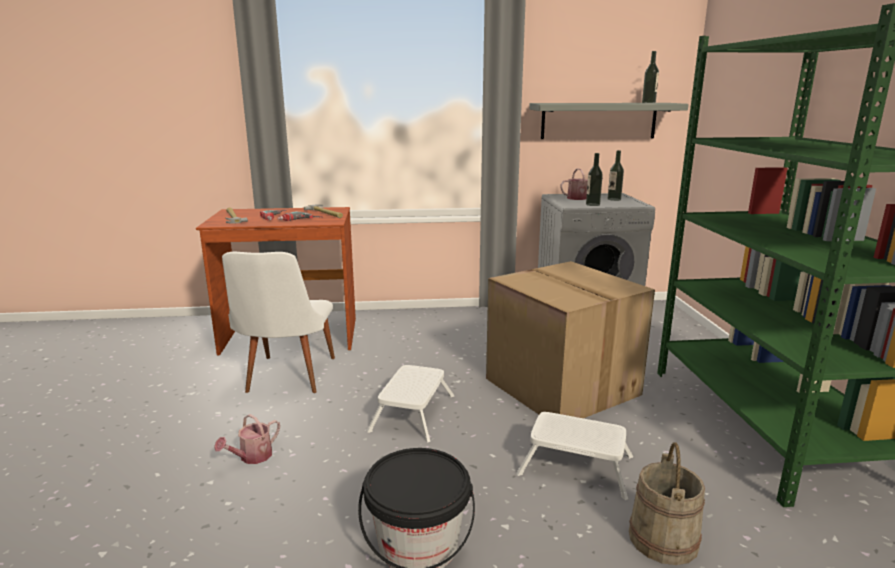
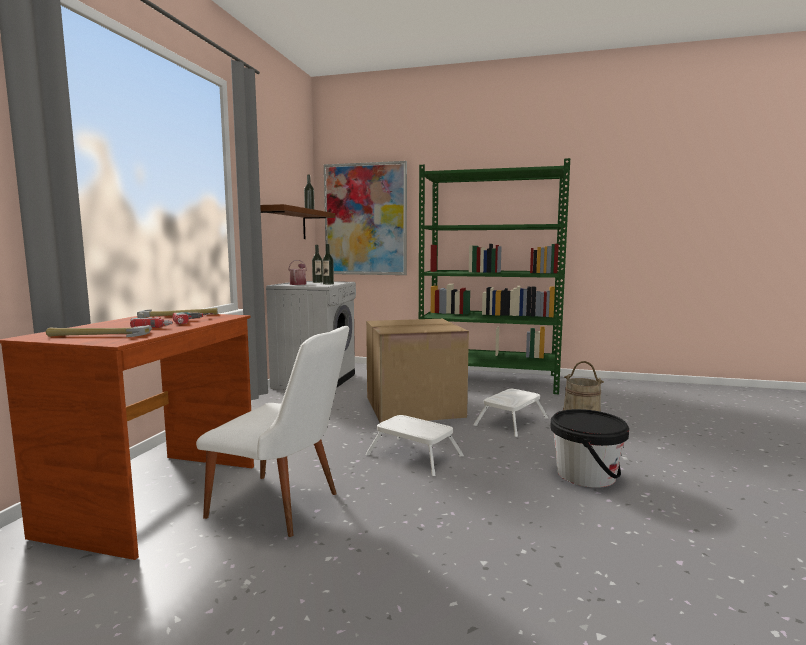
camera: 70 degrees left, 10 degrees down
(252, 457) = (447, 535): watering can -> none
(598, 120) = (283, 224): grey shelf -> brown shelf
(733, 113) = (365, 219): none -> picture

